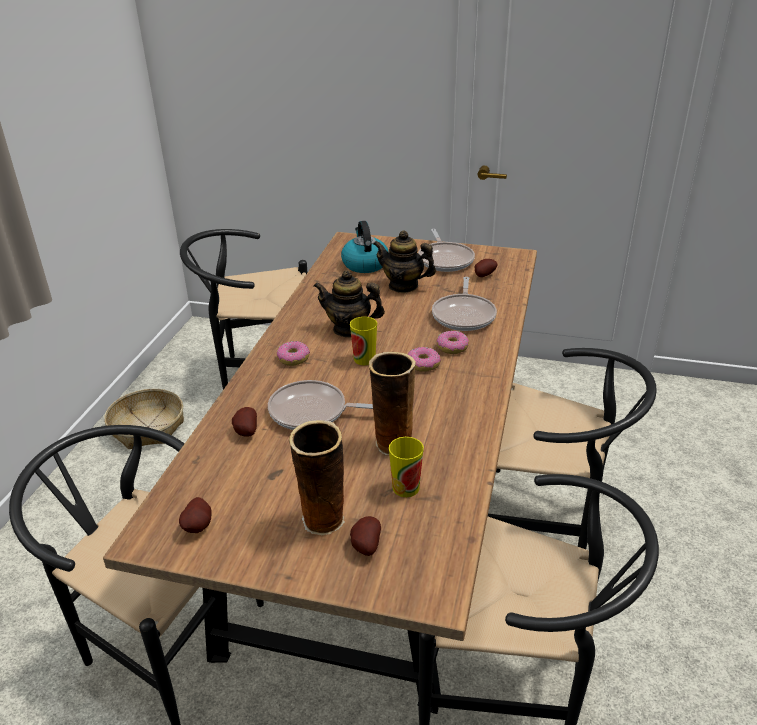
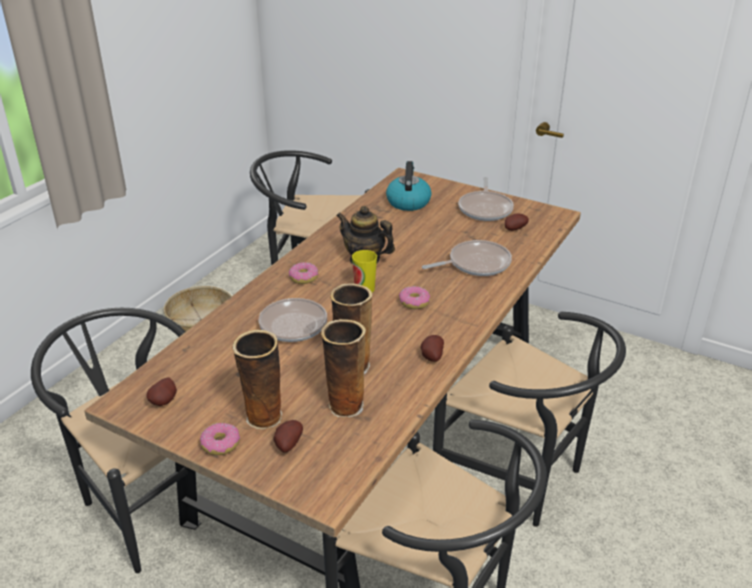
camera: 15 degrees right, 0 degrees up
(245, 432) = (235, 333): potato -> potato (431, 357)
(403, 286) = (433, 227): teapot -> none
(406, 487) = (345, 405): cup -> vase
(452, 347) = (448, 292): donut -> donut (220, 444)
(464, 315) = (475, 264): frying pan -> frying pan turned 135 degrees counterclockwise

